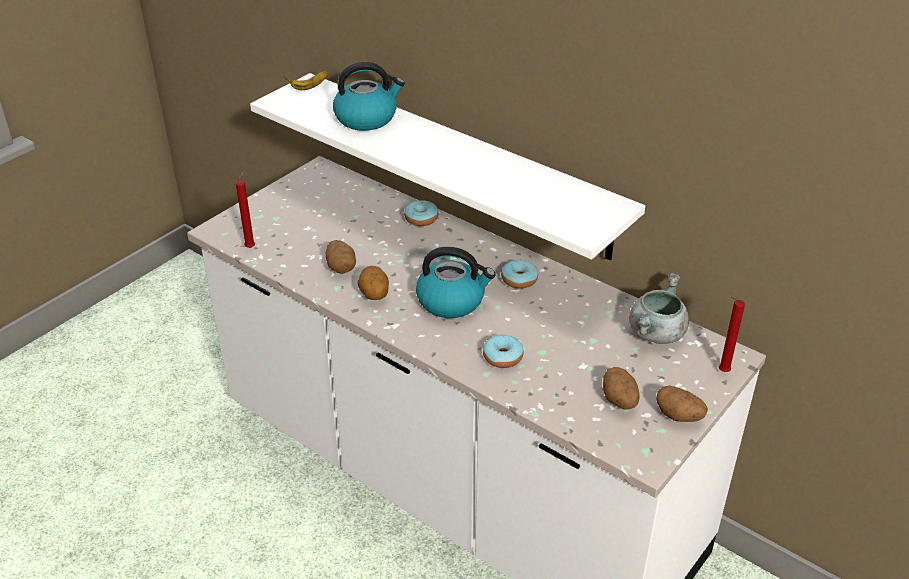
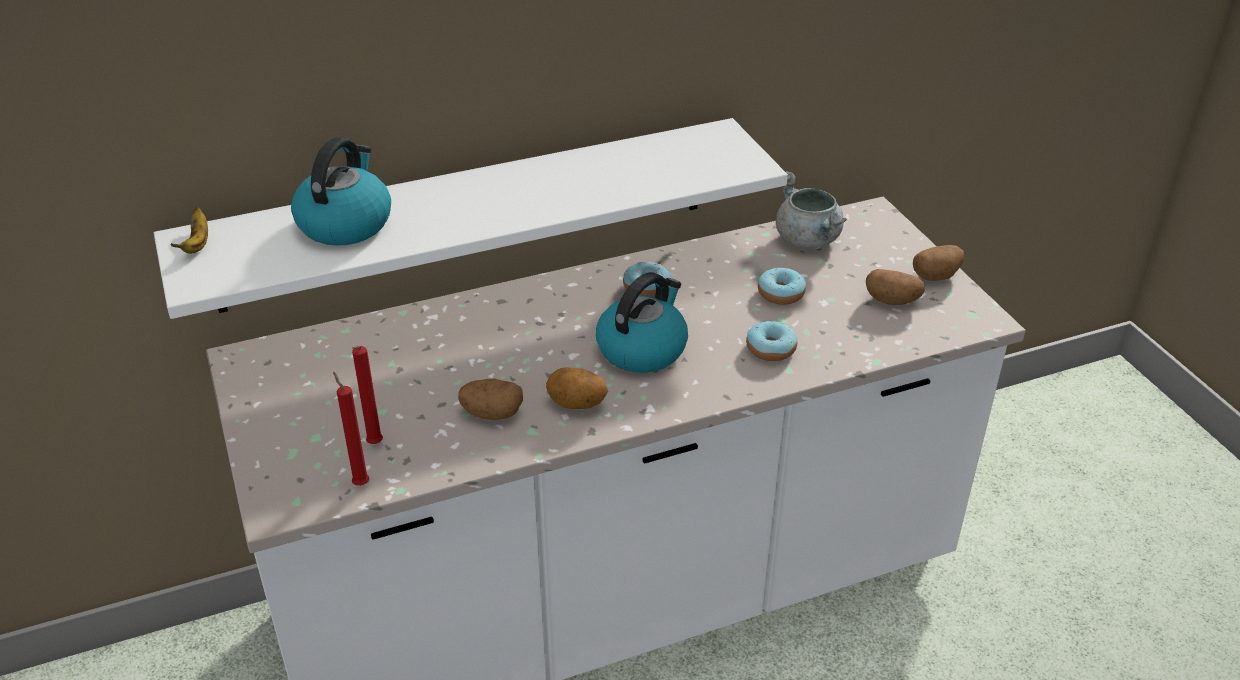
camera: 60 degrees left, 0 degrees up
(421, 219) = (456, 314): donut -> donut (780, 294)
(722, 372) = (891, 228): red candle -> red candle (374, 445)

